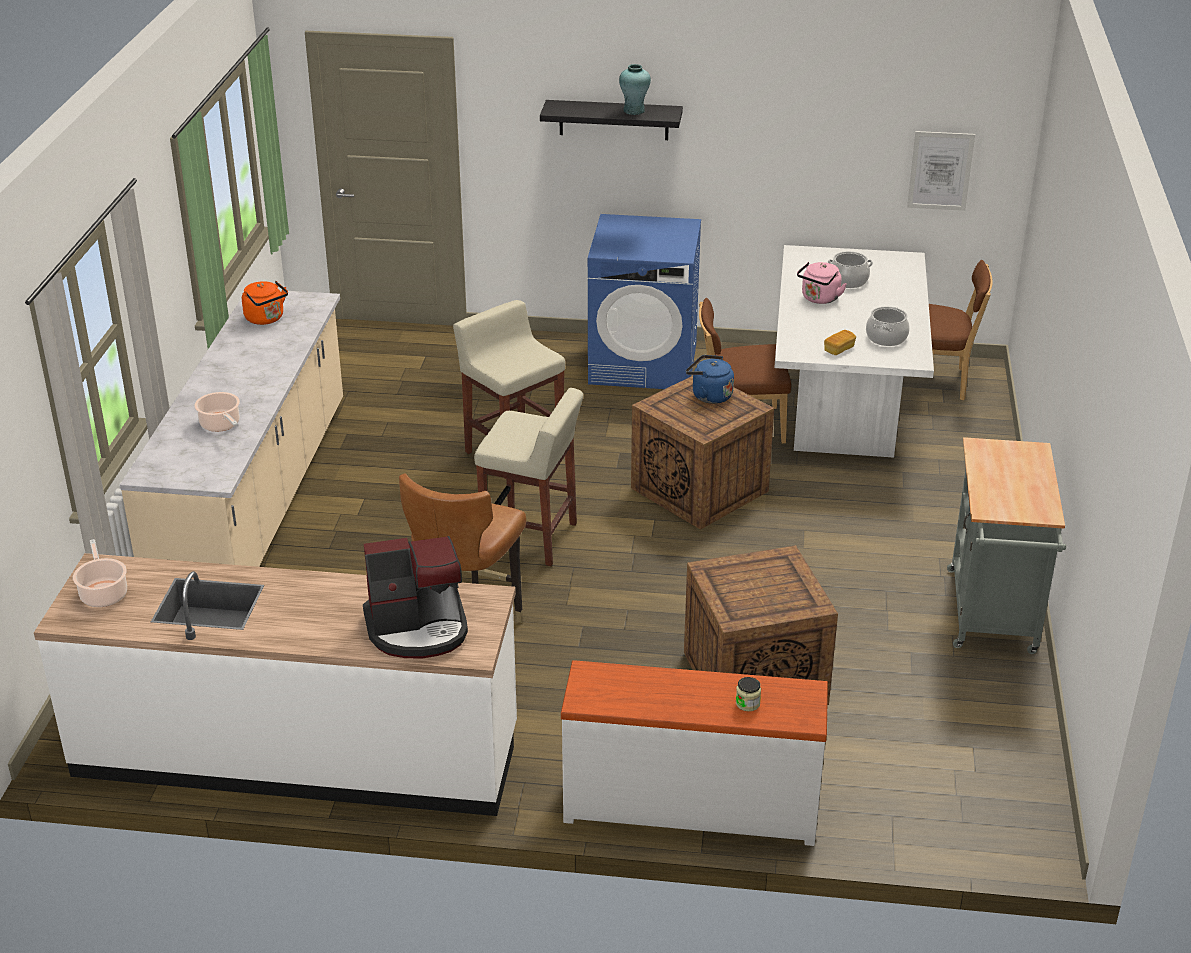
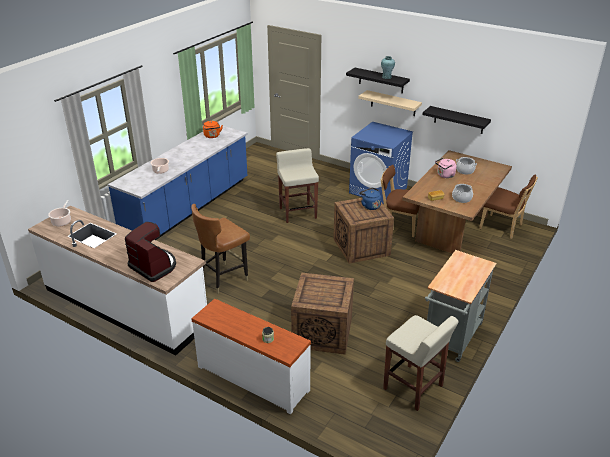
camera: 25 degrees right, 0 degrees up
(256, 503) = (188, 208): beige counter -> blue counter
(418, 629) = (154, 266): coffee machine -> coffee machine turned 150 degrees counterclockwise
(531, 538) = (277, 248): beige stool -> beige stool (413, 388)
(647, 166) = (393, 103): none -> beige shelf
(802, 177) = (459, 120): none -> black shelf
(845, 408) = (452, 229): white dining table -> brown dining table
(940, 170) = (522, 128): picture -> none

